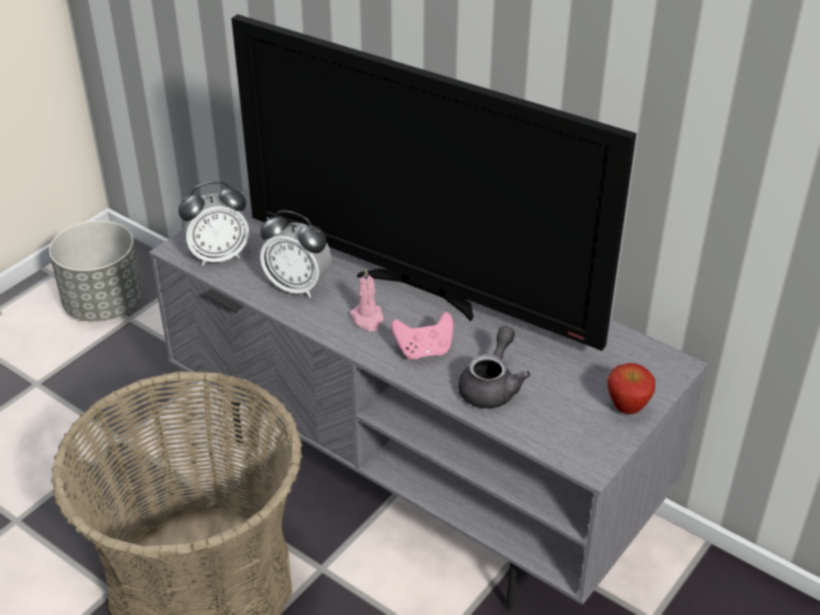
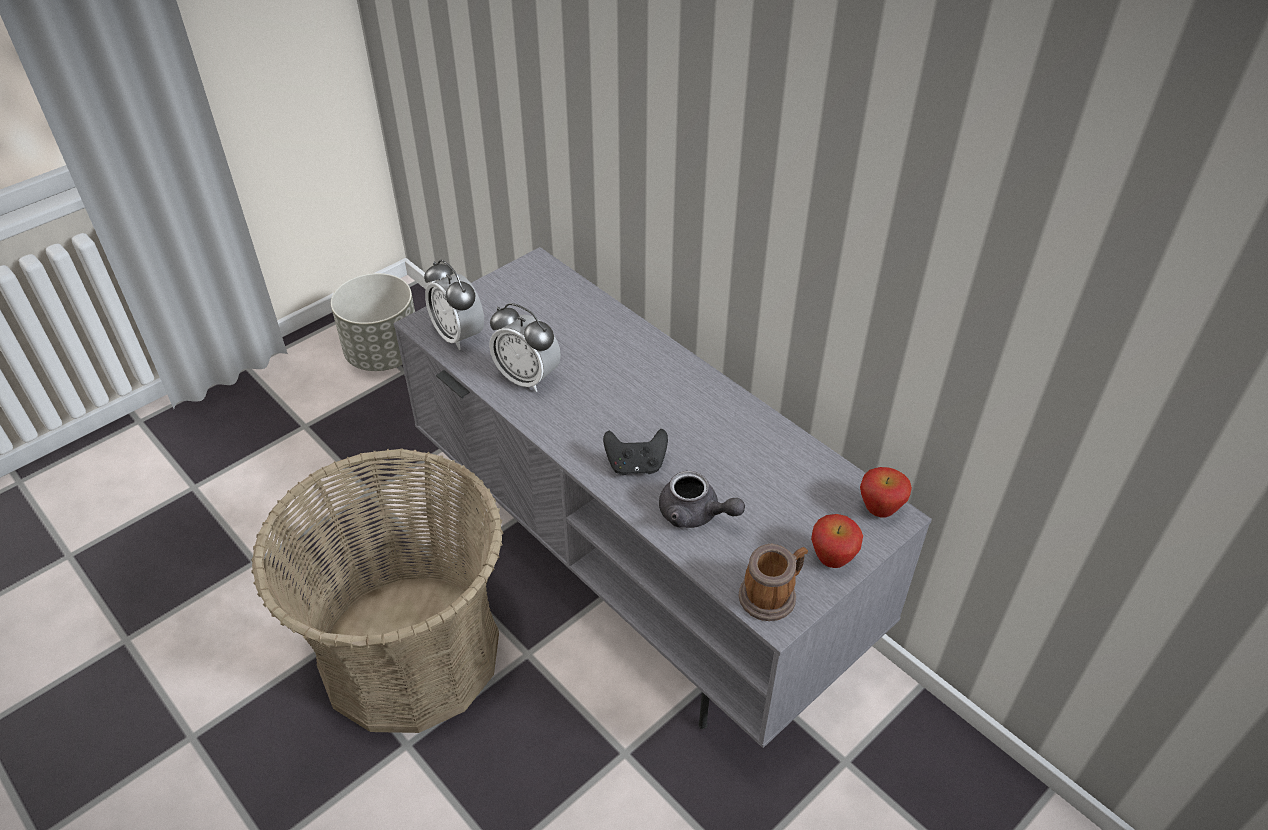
camera: 10 degrees right, 5 degrees up
(218, 256) = (458, 335): alarm clock -> alarm clock turned 60 degrees clockwise
(368, 319) = (588, 422): pink candle -> none
(421, 290) = (650, 397): television -> none
(424, 350) = (636, 465): pink game controller -> black game controller
(492, 386) = (695, 514): grey teapot -> grey teapot turned 90 degrees clockwise
(580, 444) = (772, 594): none -> mug
(659, 362) = (879, 510): none -> apple

